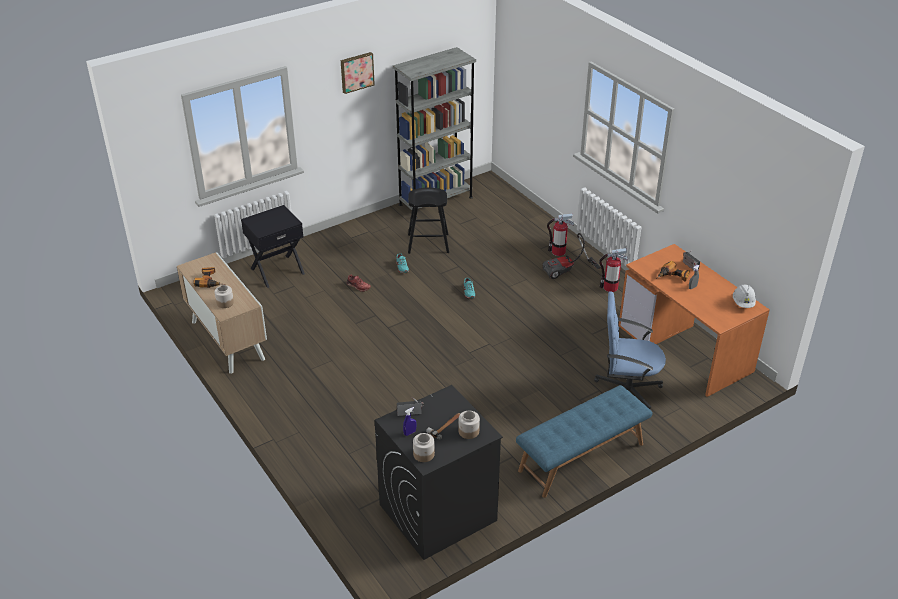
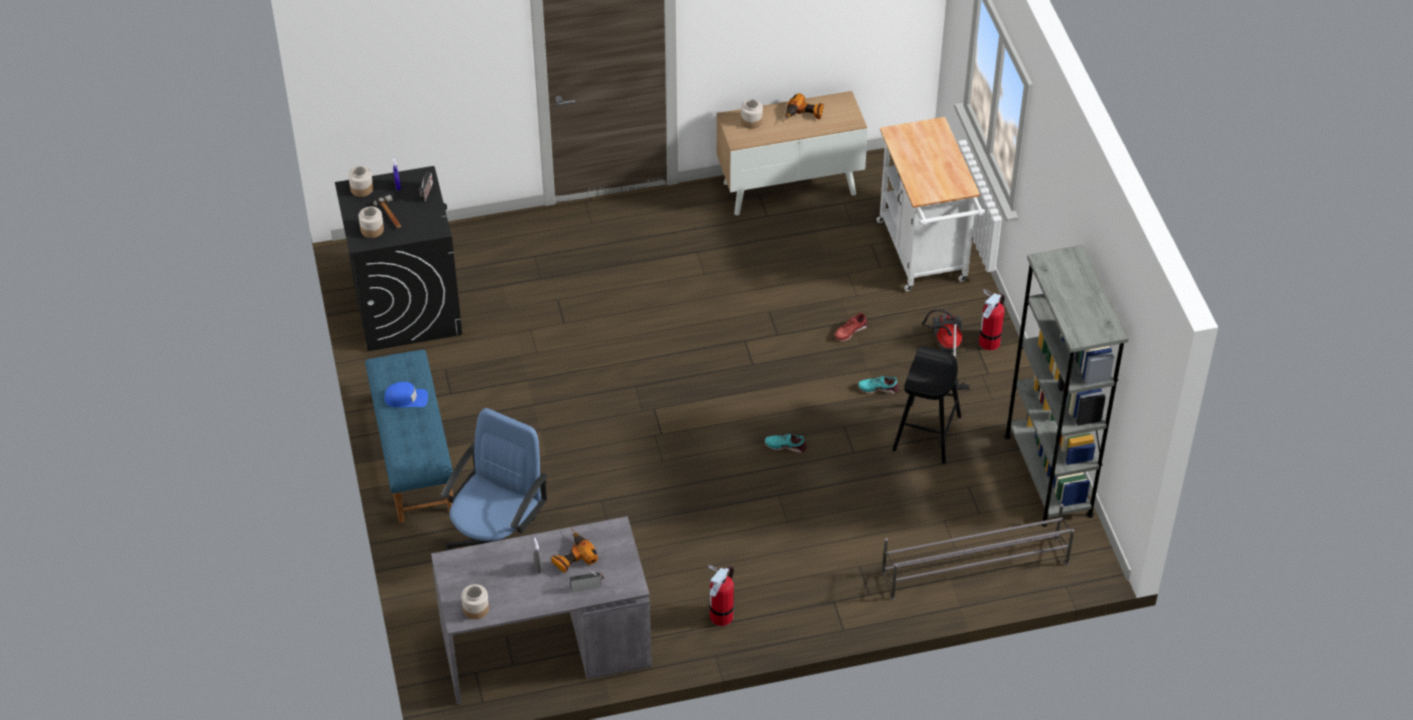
camera: 110 degrees right, 10 degrees up
(277, 270) = (924, 256): black nightstand -> white cart
(356, 72) = (1064, 195): picture -> none
(515, 213) = (974, 568): none -> grey shoe rack
(558, 252) = (841, 585): fire extinguisher -> fire extinguisher (989, 342)
(567, 271) = (784, 577): vacuum cleaner -> vacuum cleaner (945, 351)
(573, 425) = (406, 398): none -> blue cap
(686, 348) = (544, 647): orange desk -> grey desk
(743, 303) = (476, 609): white hard hat -> jar

